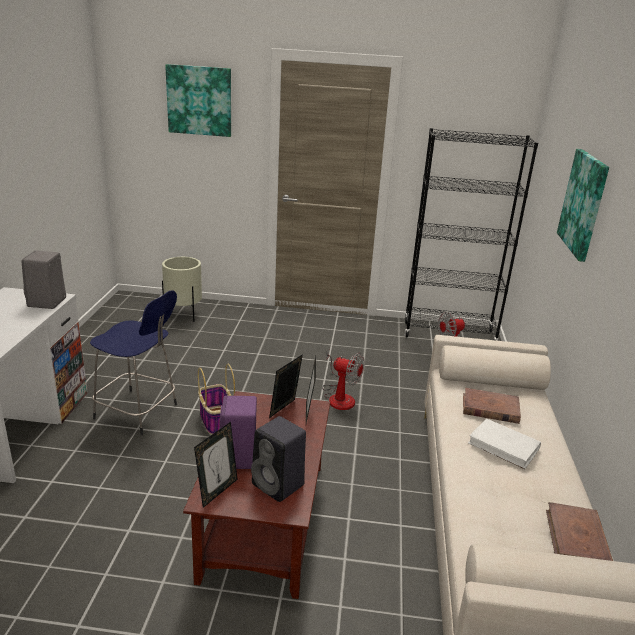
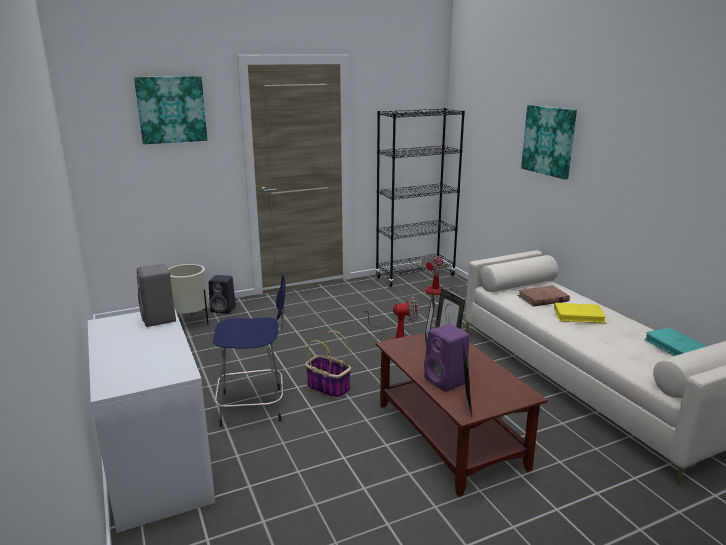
camera: 30 degrees left, 5 degrees down
(279, 485) = (496, 385): black speaker -> black speaker (224, 309)
(504, 446) = (579, 315): white book -> yellow book
(577, 540) = (676, 347): brown book -> turquoise book

